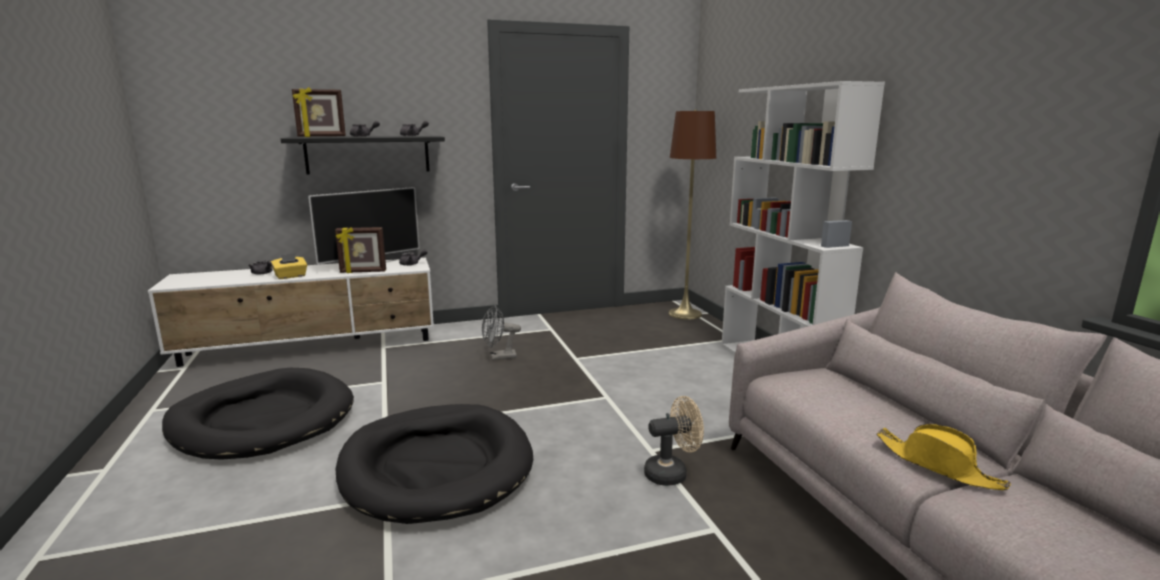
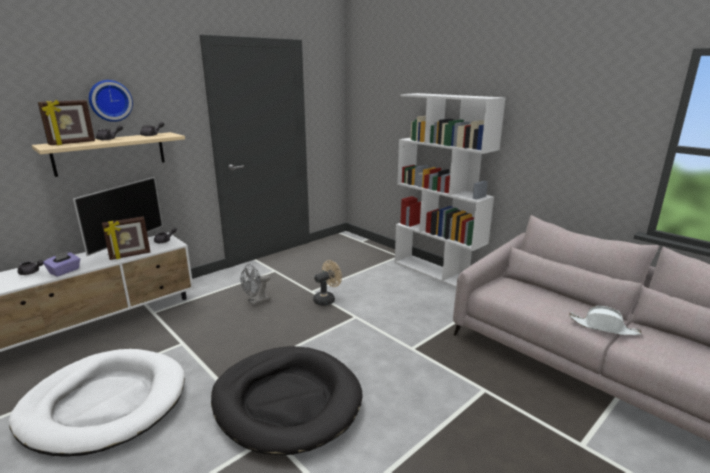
camera: 25 degrees left, 5 degrees up
(262, 420) = (105, 404): black dog bed -> white dog bed
(291, 276) = (65, 271): yellow tissue box -> purple tissue box
(368, 154) = (110, 153): black shelf -> beige shelf
(373, 94) = (110, 100): none -> wall clock
(672, 473) = (435, 360): beige fan -> beige fan (327, 299)
(685, 314) = (355, 242): brown floor lamp -> none
(938, 465) = (603, 327): yellow hat -> white hat

